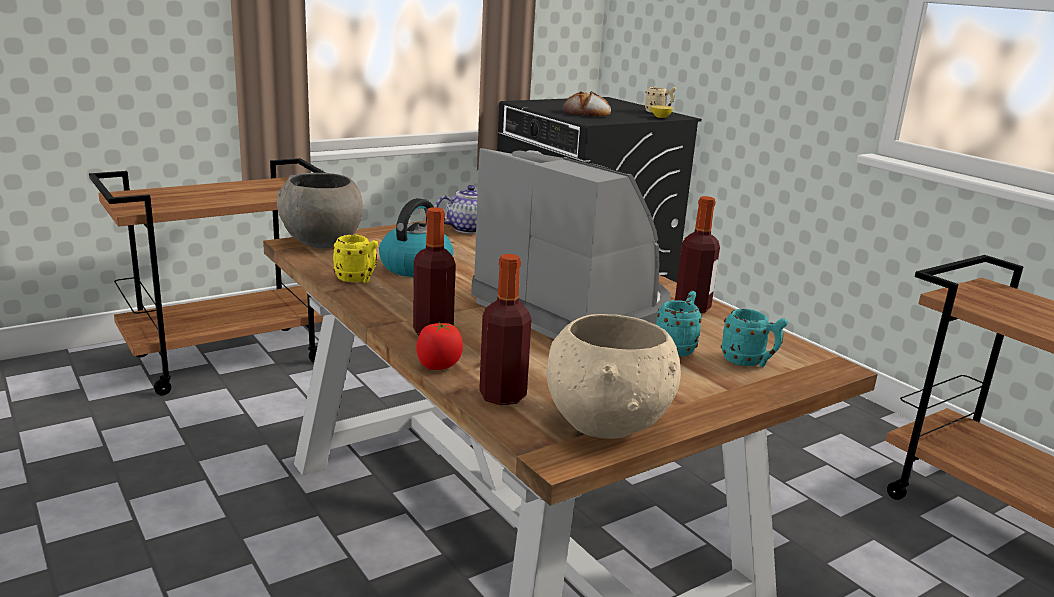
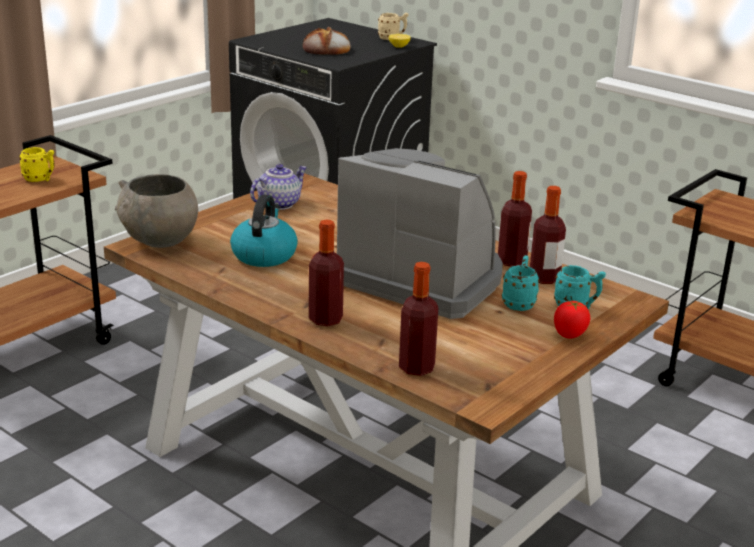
camera: 15 degrees left, 5 degrees up
(358, 280) = (225, 277): yellow mug -> yellow mug (40, 179)
(438, 366) = (352, 350): tomato -> tomato (569, 334)
(608, 424) = (504, 377): beige bowl -> none
(723, 328) = (544, 278): none -> bottle

